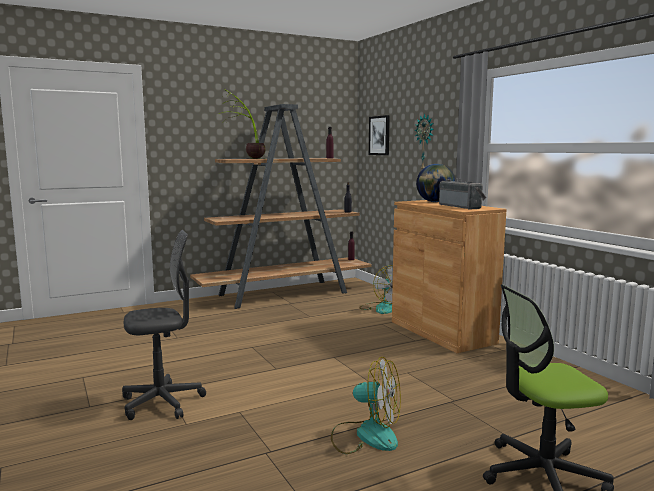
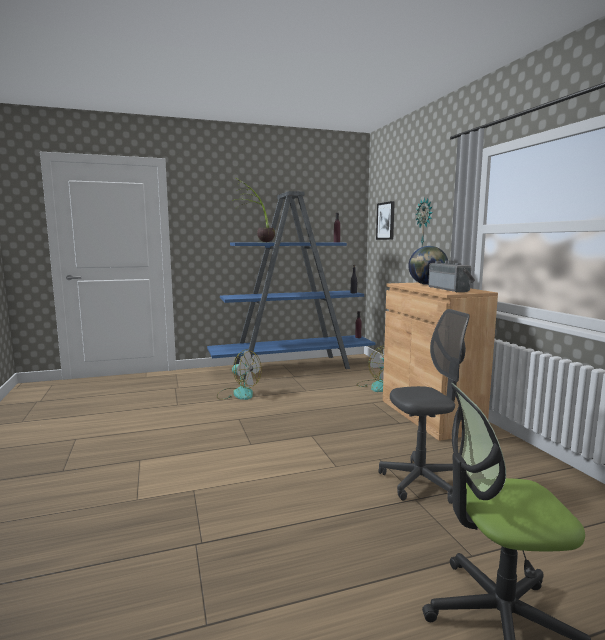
camera: 10 degrees right, 0 degrees up
(162, 403) = (128, 473): grey office chair -> grey office chair (421, 482)
(285, 294) = (292, 367): brown bookcase -> blue bookcase
(366, 435) = (308, 534): fan -> fan (238, 393)

